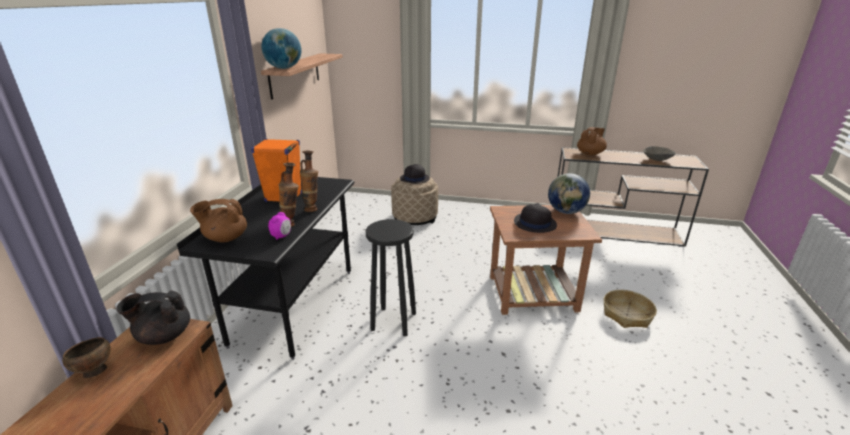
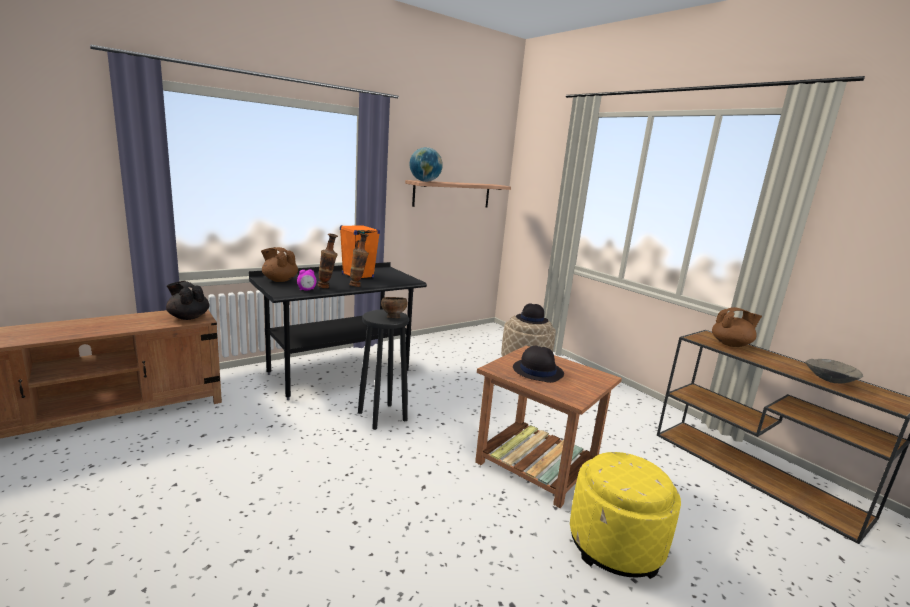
camera: 40 degrees right, 10 degrees down
(94, 372) = (139, 316): brown bowl -> brown bowl (393, 318)
(566, 212) = (595, 378): globe -> none
(627, 315) = (615, 545): basket -> yellow ottoman

